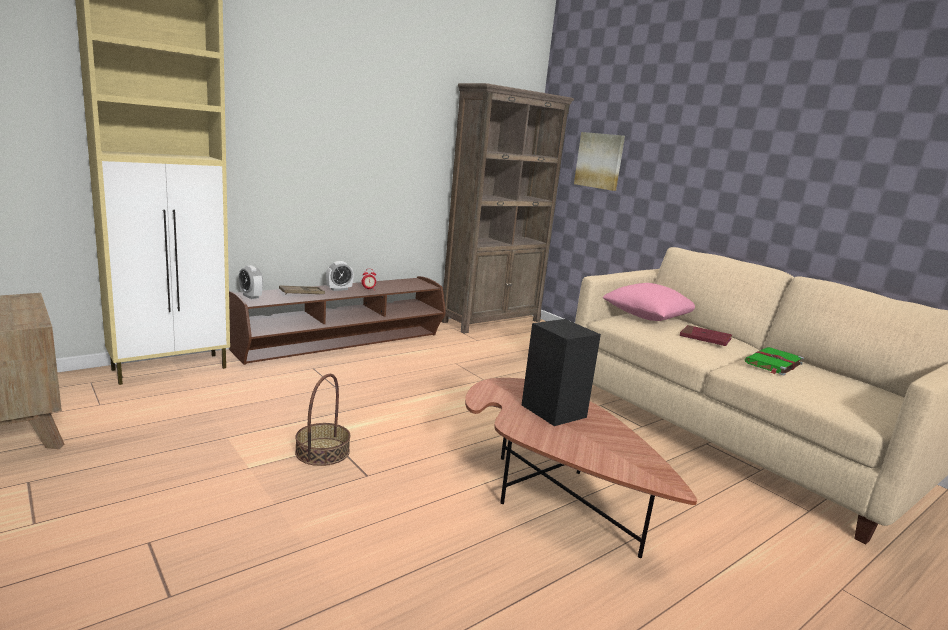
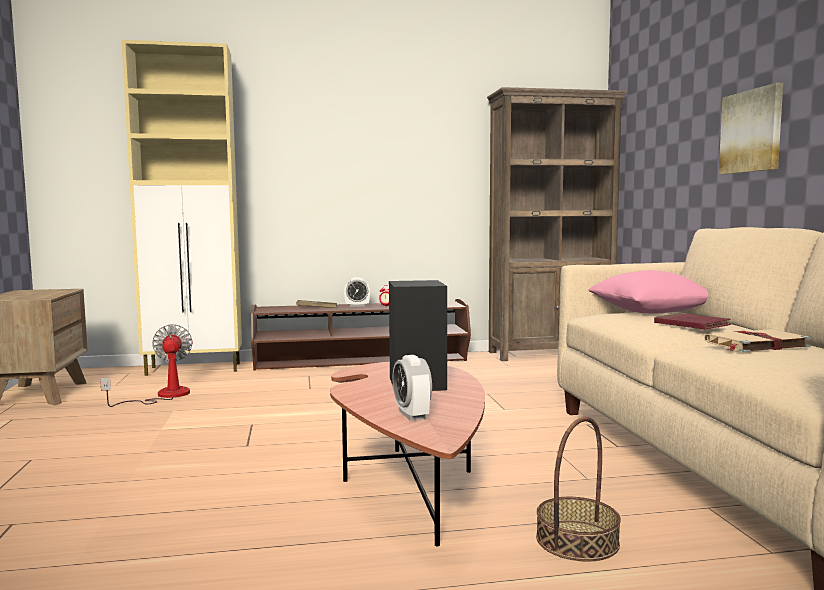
camera: 30 degrees right, 10 degrees down
(186, 416) = (163, 396): none -> fan
(251, 296) = (268, 308): alarm clock -> alarm clock (412, 415)
(322, 452) = (233, 427): basket -> basket (577, 541)
(600, 161) = (654, 152): picture -> picture (752, 131)
(773, 363) = (755, 344): green book -> beige book

